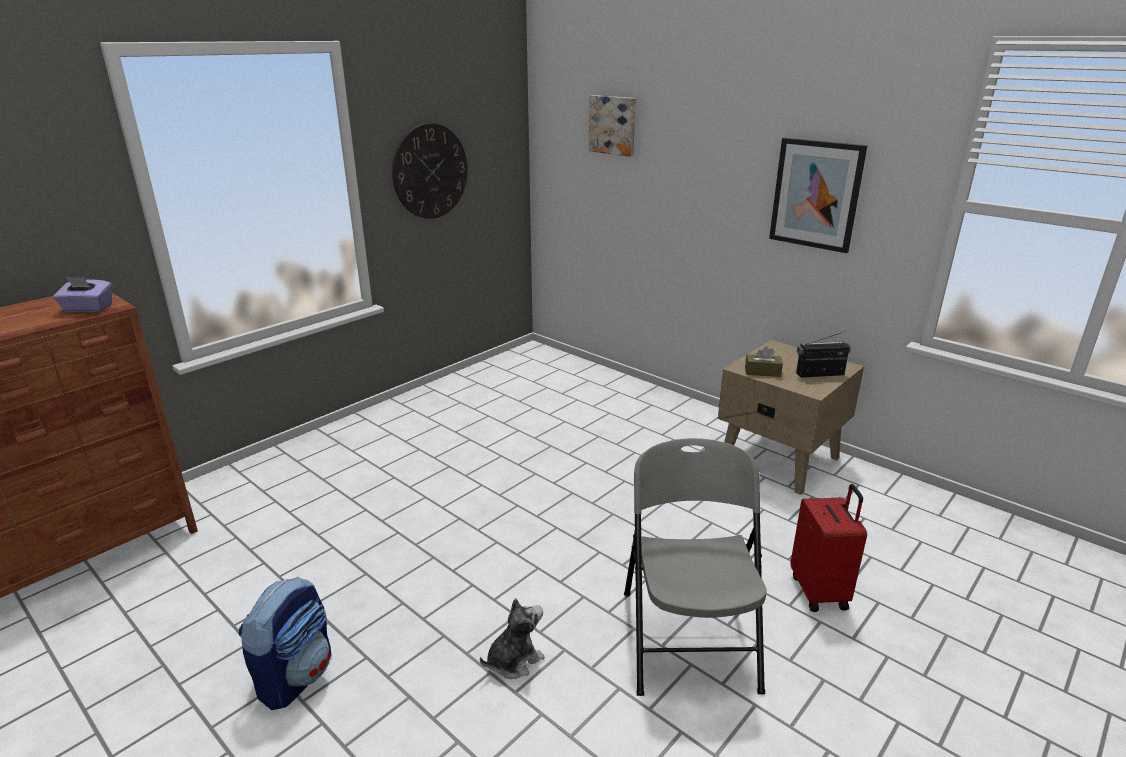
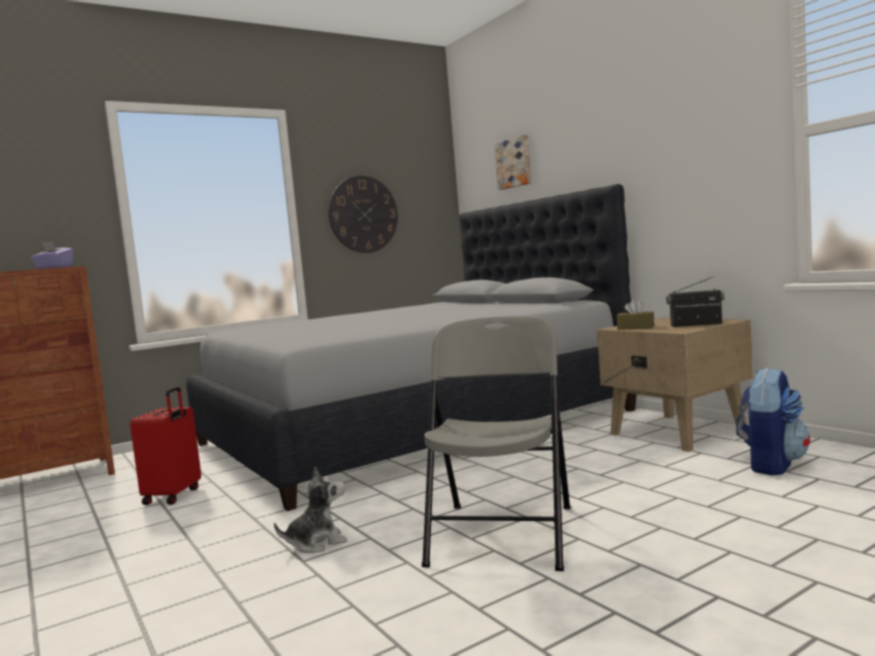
camera: 15 degrees right, 20 degrees down
(296, 676) = (121, 546): backpack -> backpack (771, 464)
(514, 440) = (415, 427): none -> grey bed
(816, 194) = (676, 166): picture -> none
(820, 591) = (673, 509): red suitcase -> red suitcase (174, 496)

